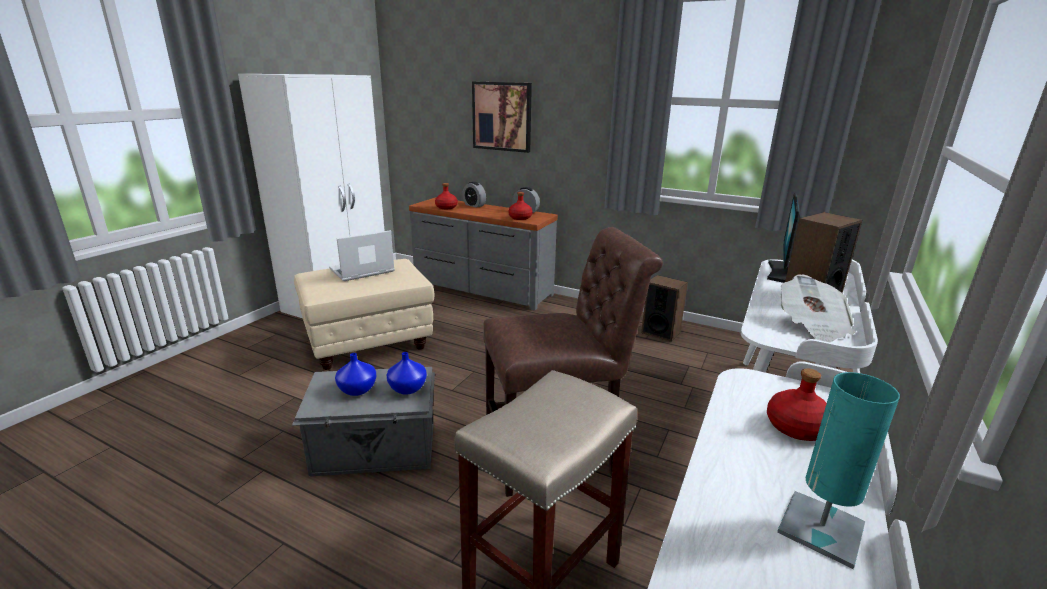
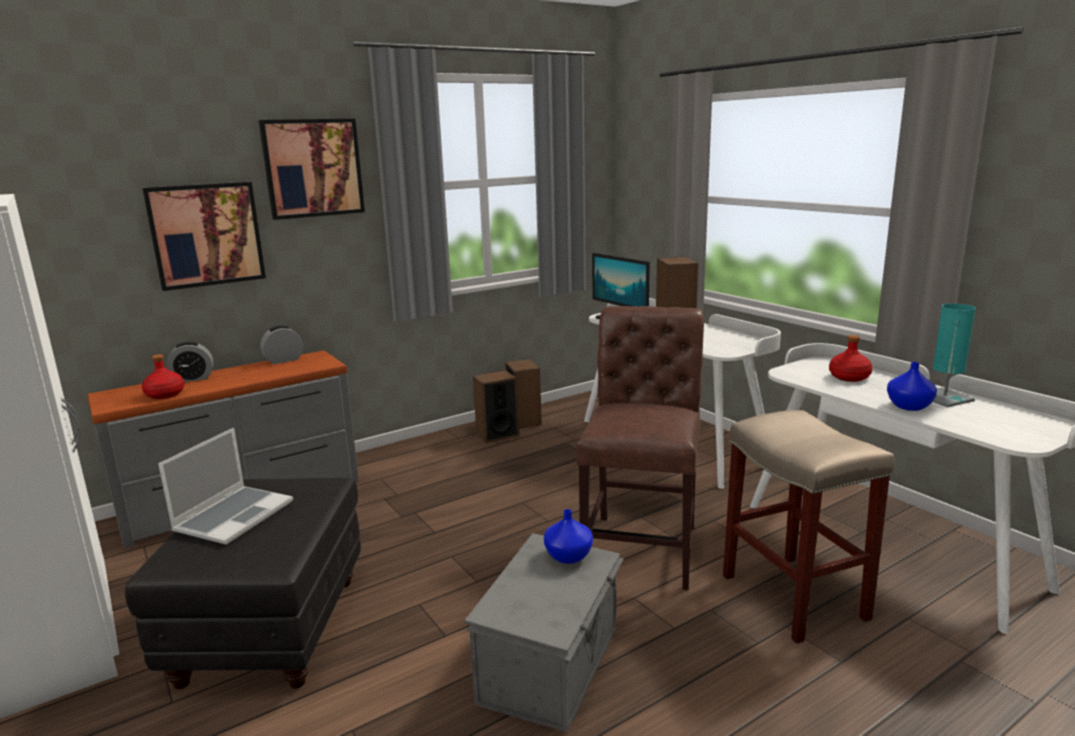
camera: 60 degrees left, 5 degrees down
(357, 390) = (543, 591): blue vase -> blue vase (910, 406)
(361, 271) = (234, 516): laptop -> laptop turned 150 degrees counterclockwise
(369, 343) = (273, 628): beige ottoman -> black ottoman
(520, 218) = (303, 367): red bottle -> none
(574, 76) = (313, 168): none -> picture
(701, 336) = (524, 420): none -> speaker
(812, 326) = (720, 339): newspaper -> none

